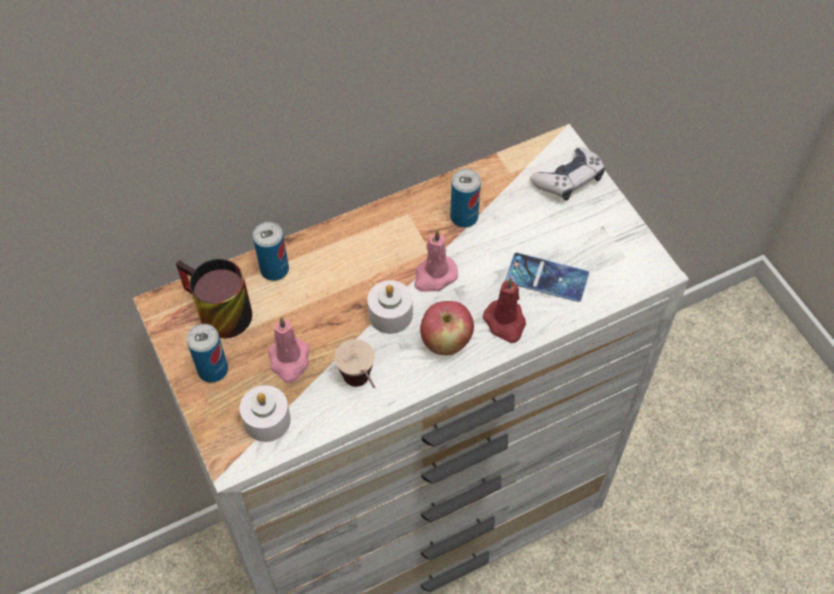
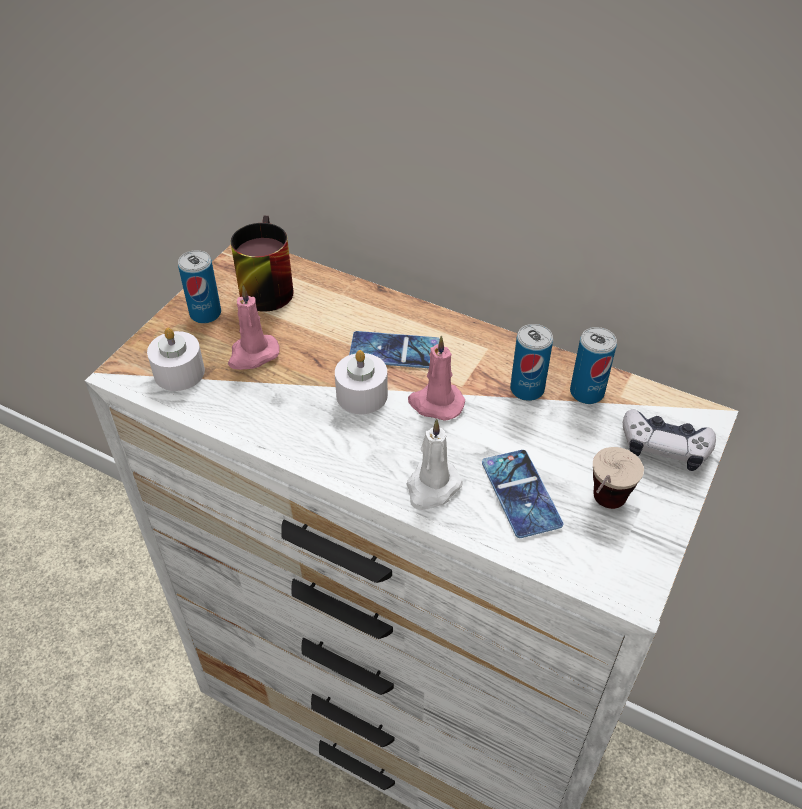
camera: 55 degrees right, 10 degrees down
(274, 269) = (340, 296): can -> can (586, 392)
(362, 388) = (262, 418): cup -> cup (601, 510)
(363, 269) = (394, 351): none -> phone
(445, 342) = (366, 452): apple -> none
(505, 322) = (432, 487): red candle -> white candle

